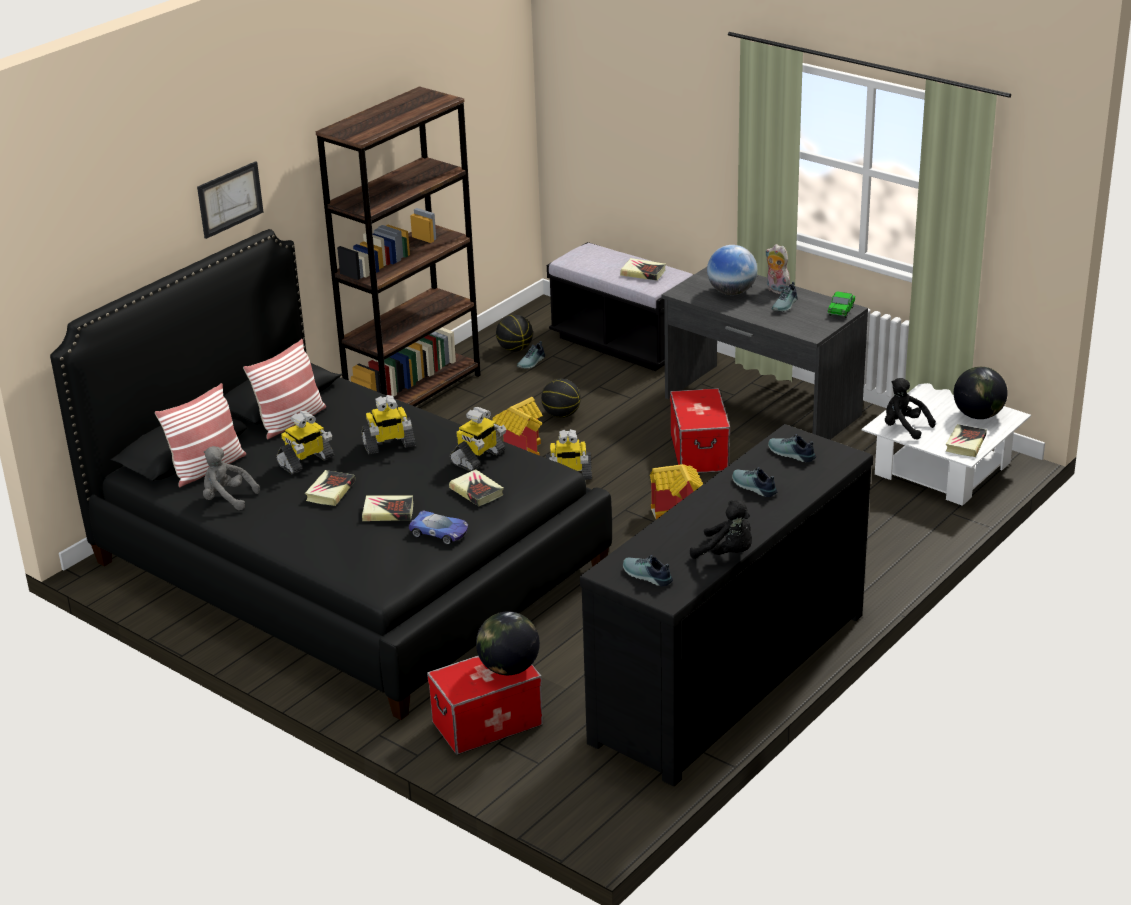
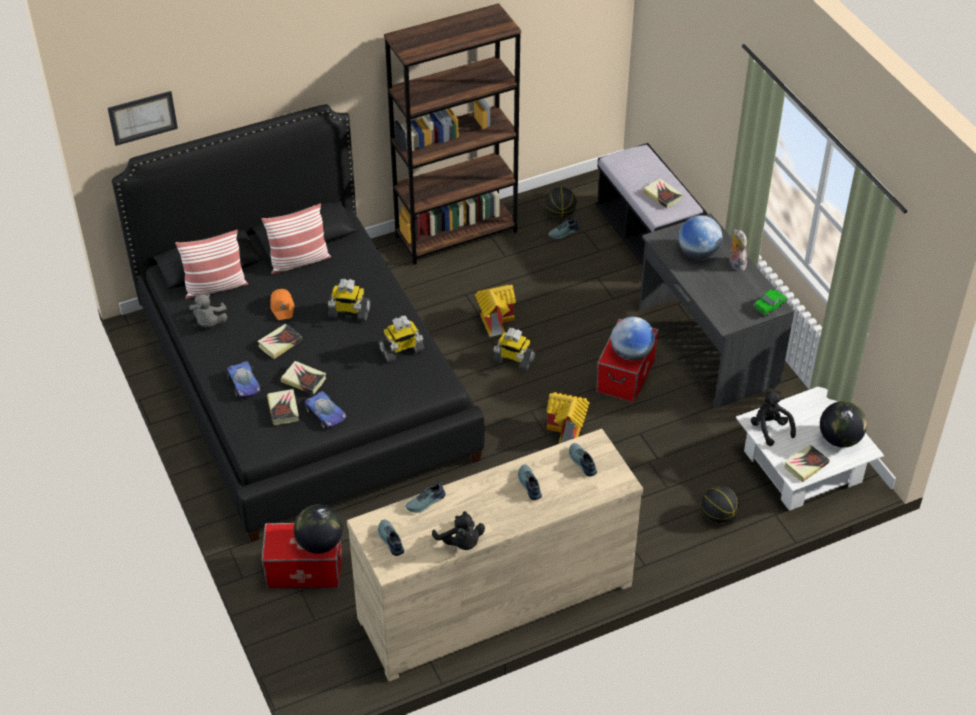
camera: 25 degrees right, 15 degrees up
(227, 499) = (209, 322): grey plush toy -> grey plush toy turned 135 degrees counterclockwise
(230, 199) = (295, 77): picture -> picture (142, 117)
(306, 462) = (282, 307): toy robot -> orange cap
(319, 535) = (244, 384): none -> toy car
(476, 491) = (377, 384): book -> book (283, 409)
(561, 415) = (549, 296): basketball -> basketball (718, 516)
(709, 413) = (631, 353): none -> globe
(727, 676) = (494, 600): black dresser -> beige dresser
(785, 305) = (730, 284): shoe -> shoe (426, 503)

